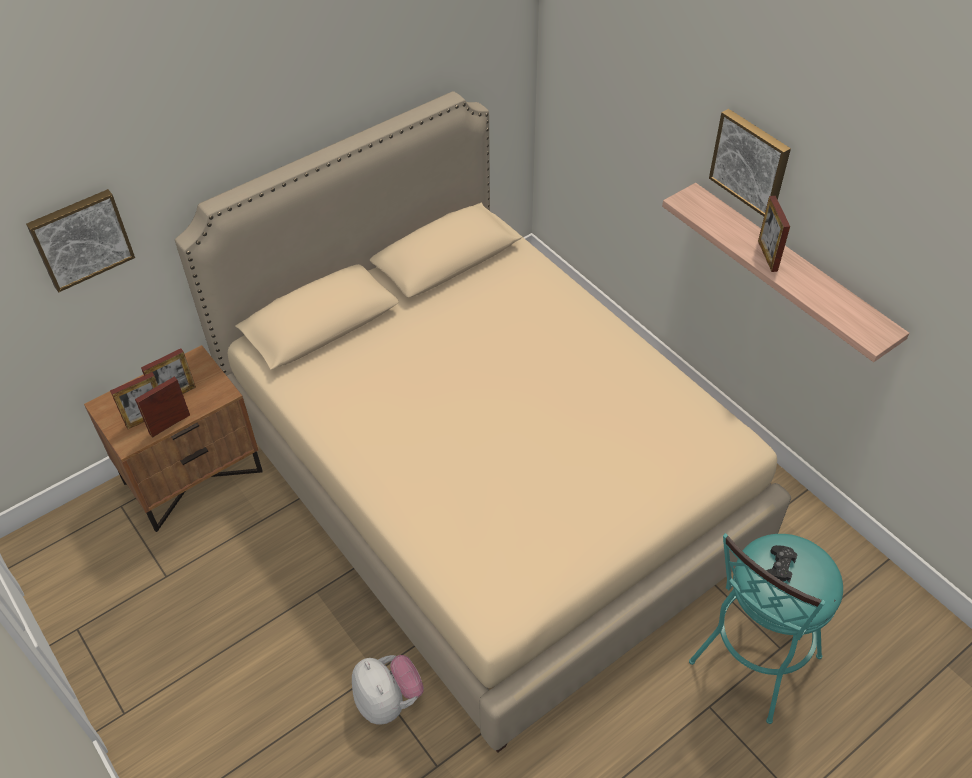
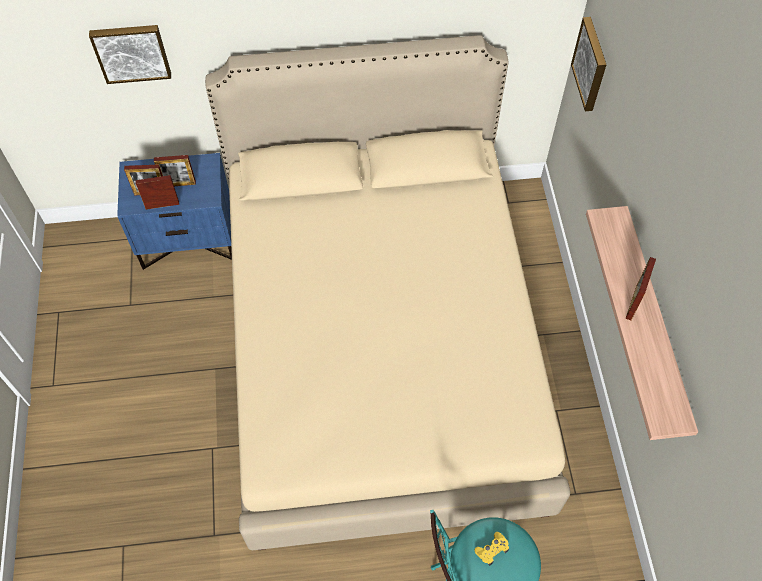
camera: 30 degrees right, 10 degrees up
(193, 476) = (189, 240): brown nightstand -> blue nightstand
(388, 700) = (212, 472): plush toy -> none
(751, 162) = (657, 218): picture -> picture (591, 64)
(779, 567) = (492, 549): black game controller -> yellow game controller

